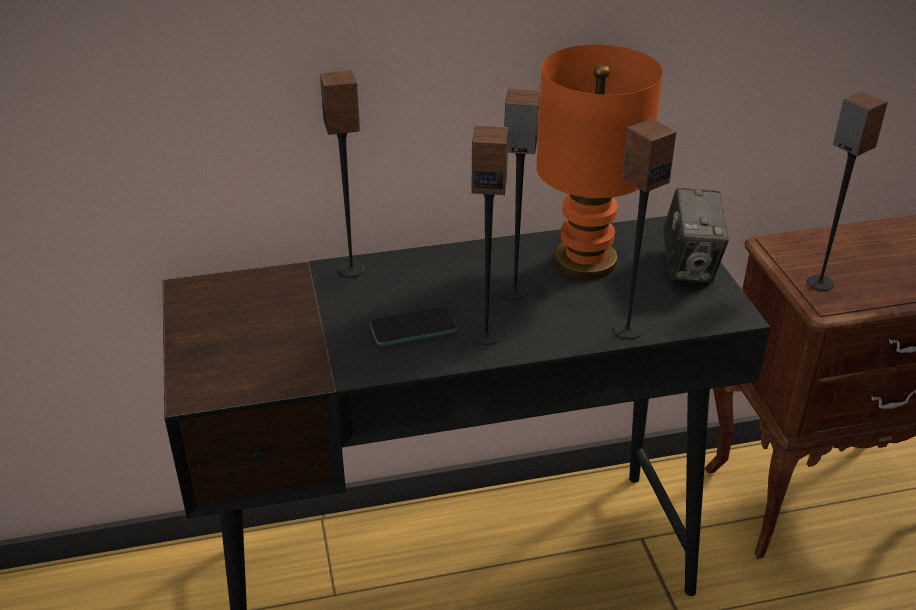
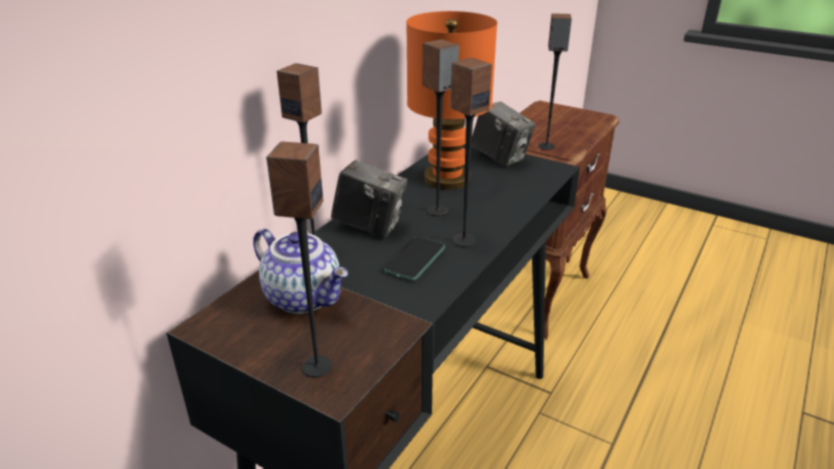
camera: 45 degrees left, 5 degrees down
(281, 308) = (305, 297): none -> teapot
(428, 273) = (370, 226): none -> camera
(627, 330) = (526, 199): speaker -> speaker (316, 366)

